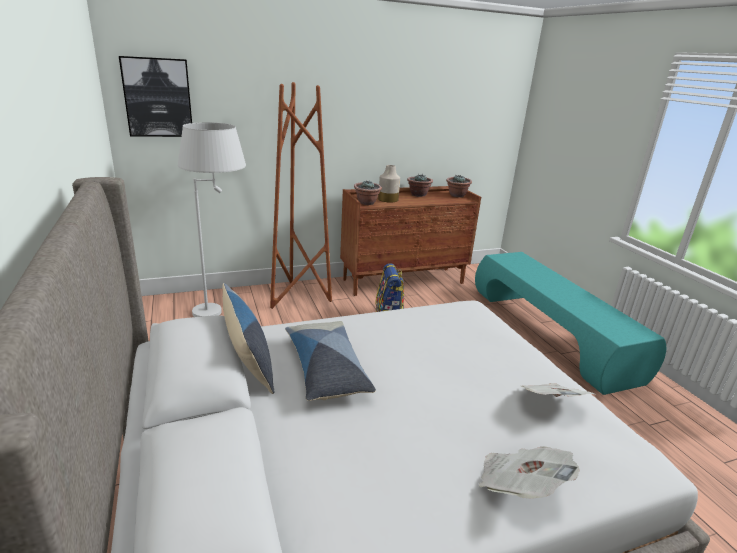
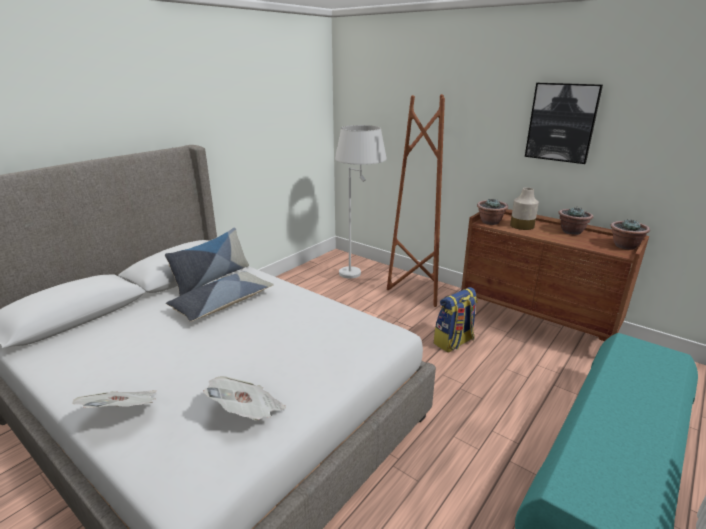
camera: 60 degrees right, 0 degrees up
(158, 98) = (360, 105): picture -> picture (561, 122)

